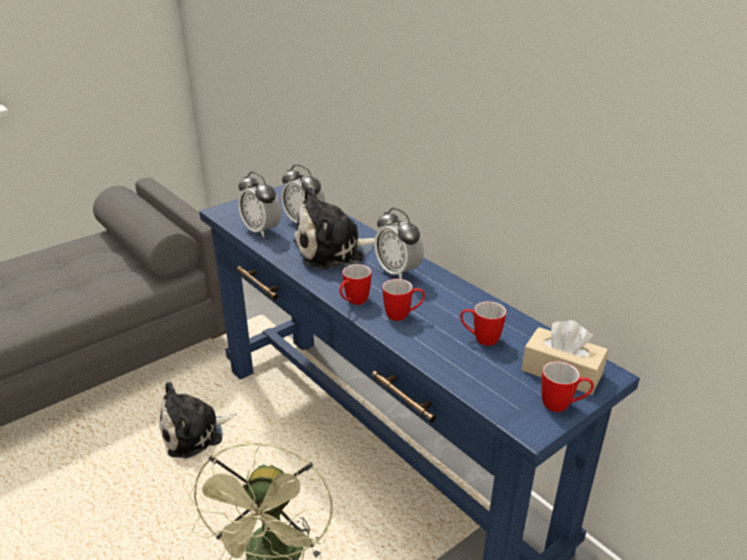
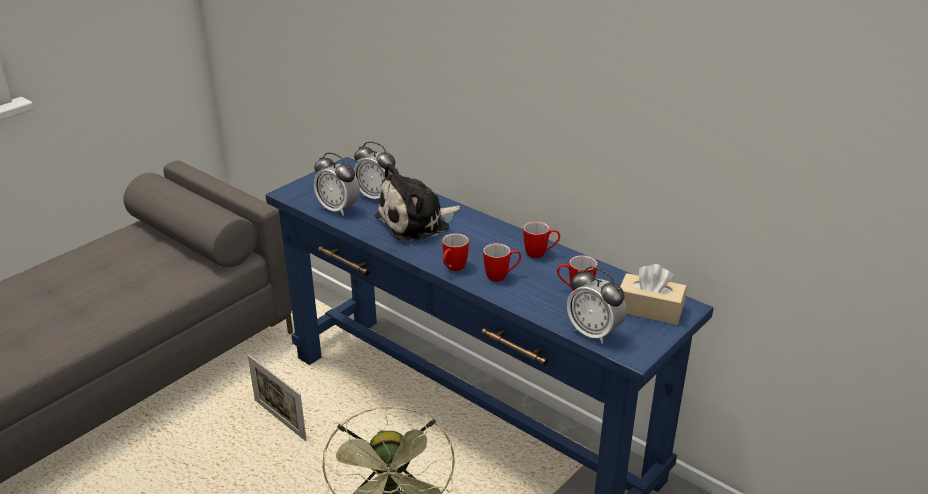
camera: 10 degrees left, 0 degrees up
(196, 432) = (280, 421): plush toy -> picture frame
(398, 272) = (484, 237): alarm clock -> alarm clock (594, 333)
(562, 405) = (655, 335): mug -> mug (540, 254)

